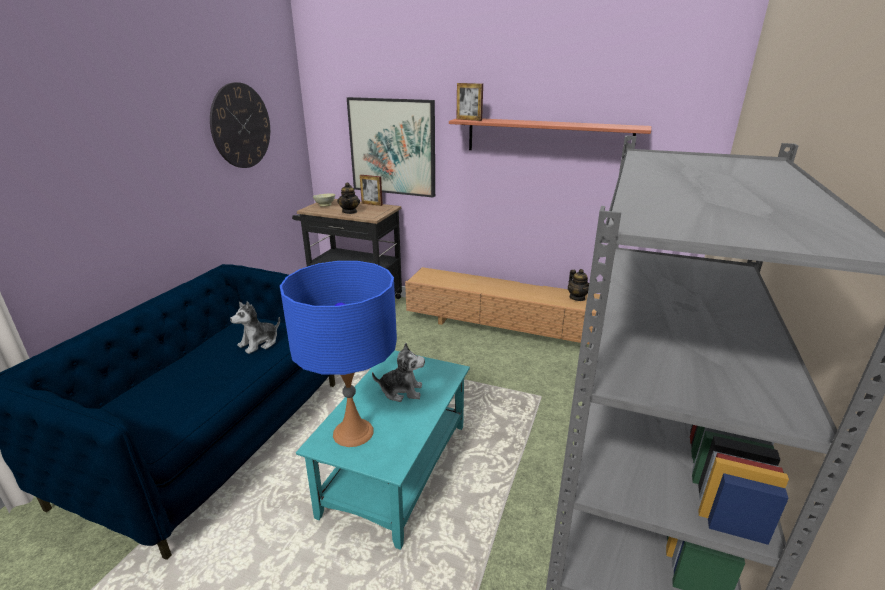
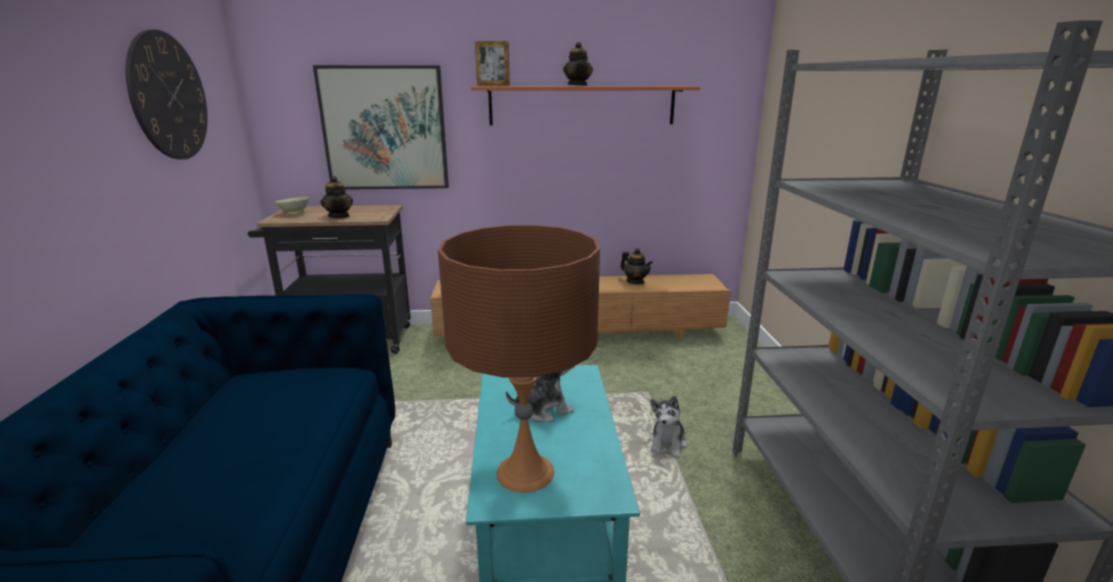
camera: 25 degrees left, 5 degrees down
(259, 343) = (300, 398): plush toy -> plush toy (667, 443)
(353, 432) = (525, 472): blue table lamp -> brown table lamp
(372, 204) = (361, 206): picture frame -> none
(539, 123) = (578, 85): none -> teapot

